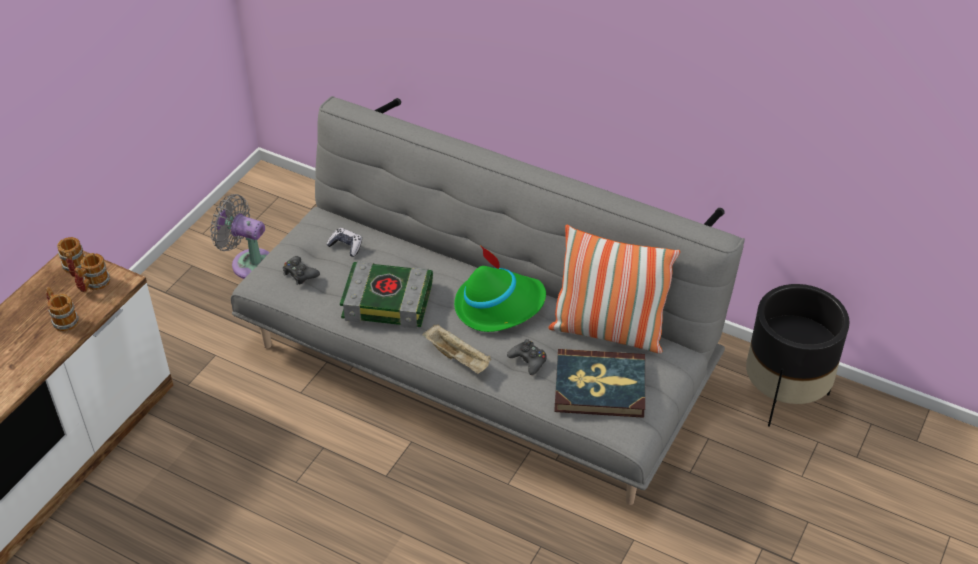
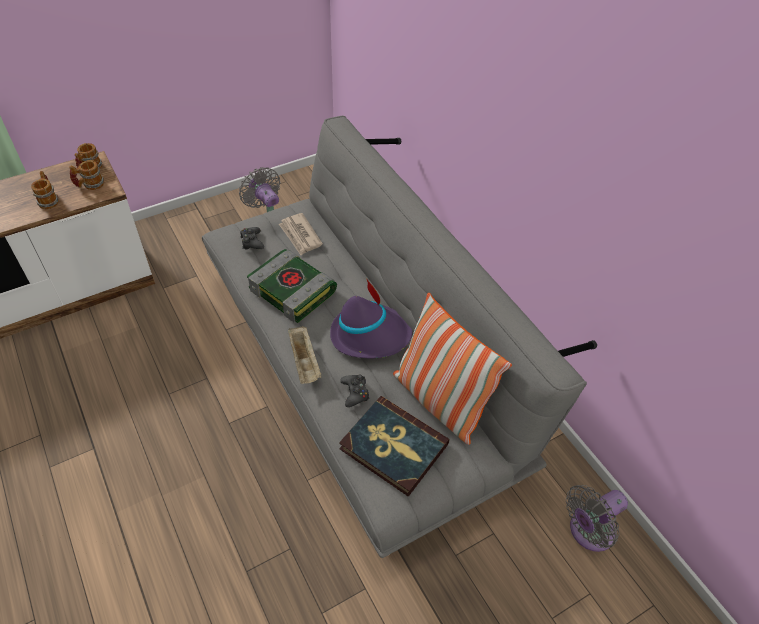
camera: 30 degrees right, 5 degrees up
(346, 246) = (300, 236): game controller -> newspaper
(499, 305) = (370, 334): green hat -> purple hat
(784, 395) = (588, 531): black planter -> grey fan

